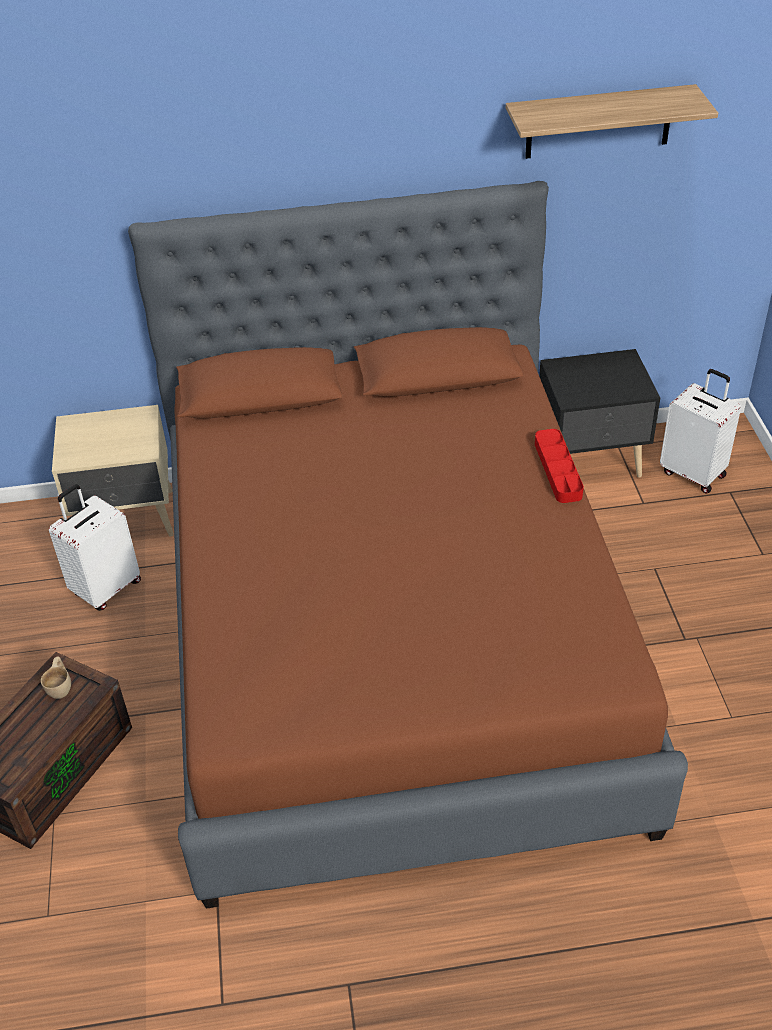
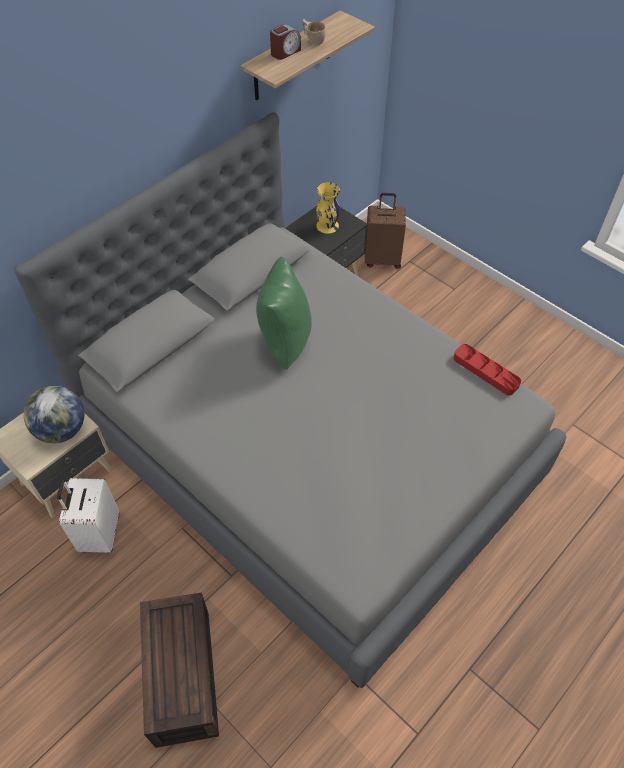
camera: 40 degrees left, 10 degrees up
(61, 686) = (167, 622): beige cup -> beige cup (313, 39)
(123, 444) = (62, 430): none -> globe
(392, 638) = (311, 453): brown bed -> grey bed
(400, 458) = (284, 341): none -> green pillow
(558, 469) = (379, 300): red tray -> red tray (485, 372)
(572, 106) = (285, 52): none -> alarm clock
(604, 378) = (327, 226): none -> yellow vase
(693, 473) = (382, 259): white suitcase -> brown suitcase

